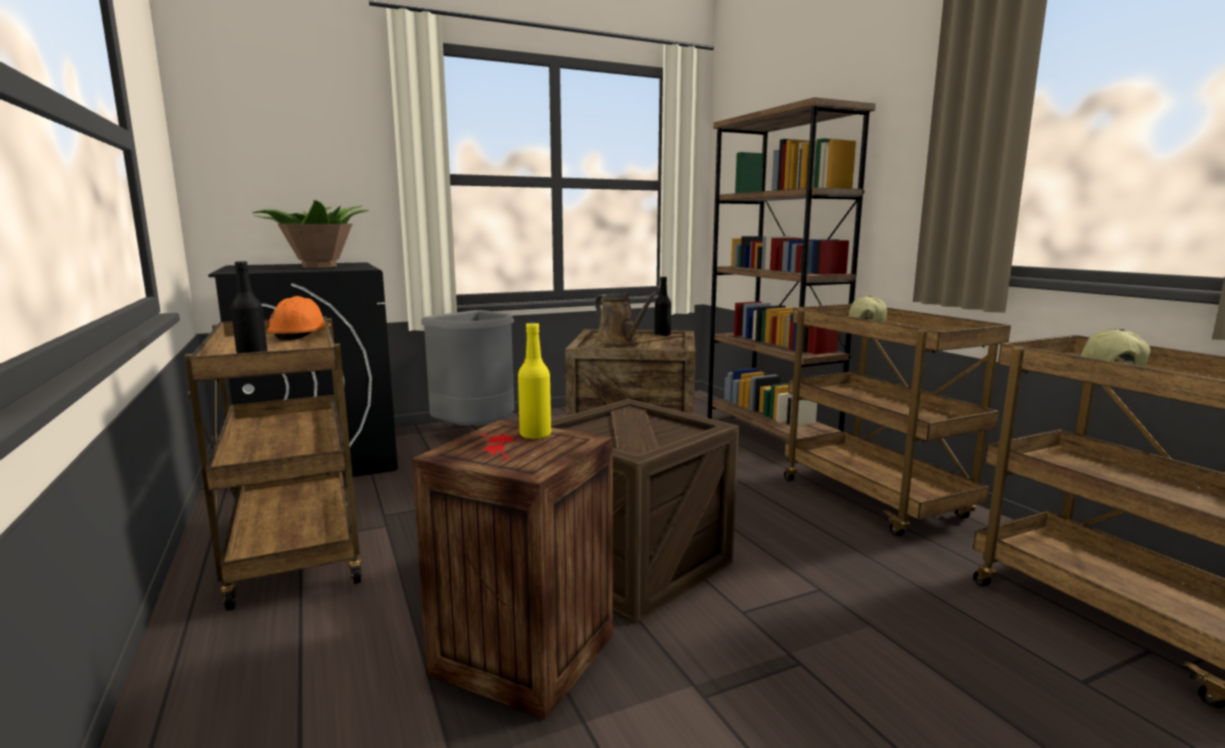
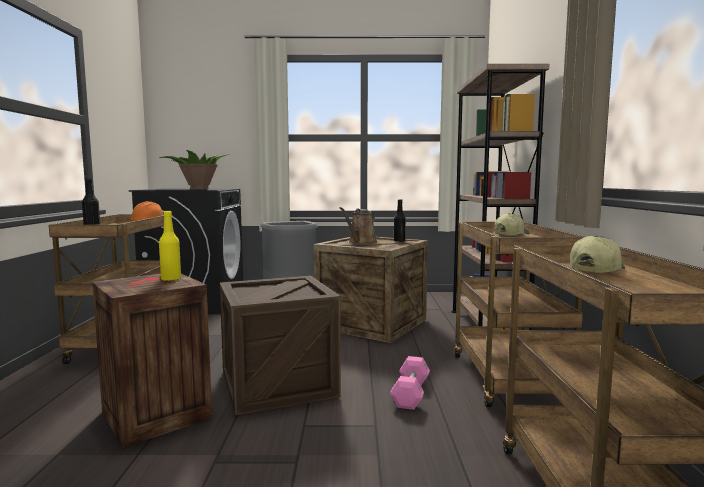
camera: 25 degrees right, 5 degrees down
(619, 341) = (361, 242): brown watering can -> brown watering can turned 45 degrees clockwise
(802, 538) = (410, 393): none -> pink dumbbell

